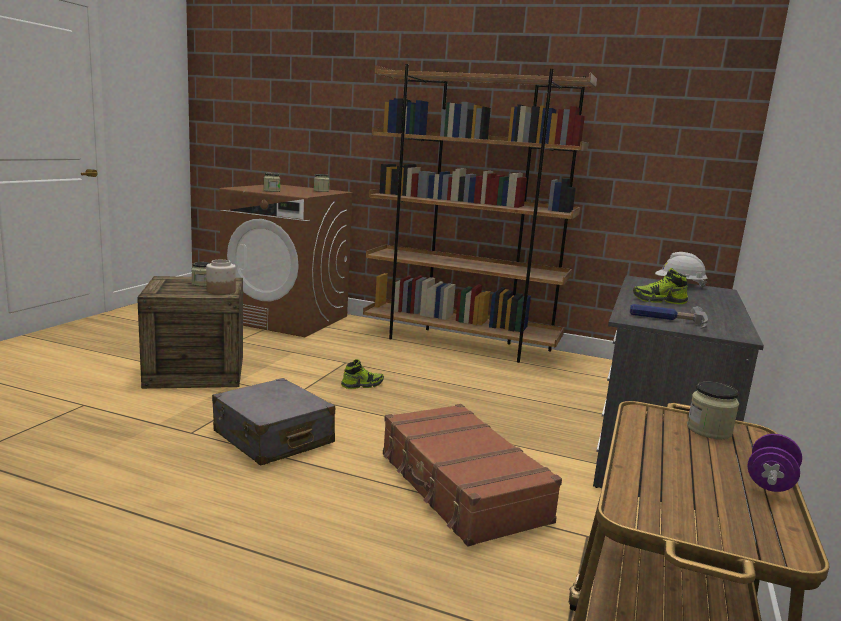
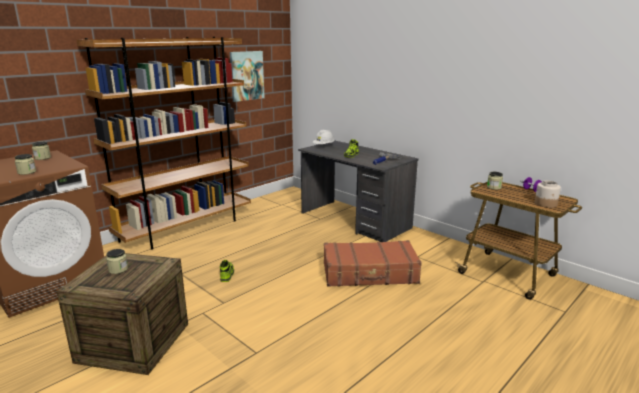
camera: 65 degrees left, 5 degrees up
(220, 291) = (151, 263): jar -> jar (546, 204)
(273, 438) = (285, 319): grey suitcase -> none
(643, 147) = (246, 75): none -> picture

